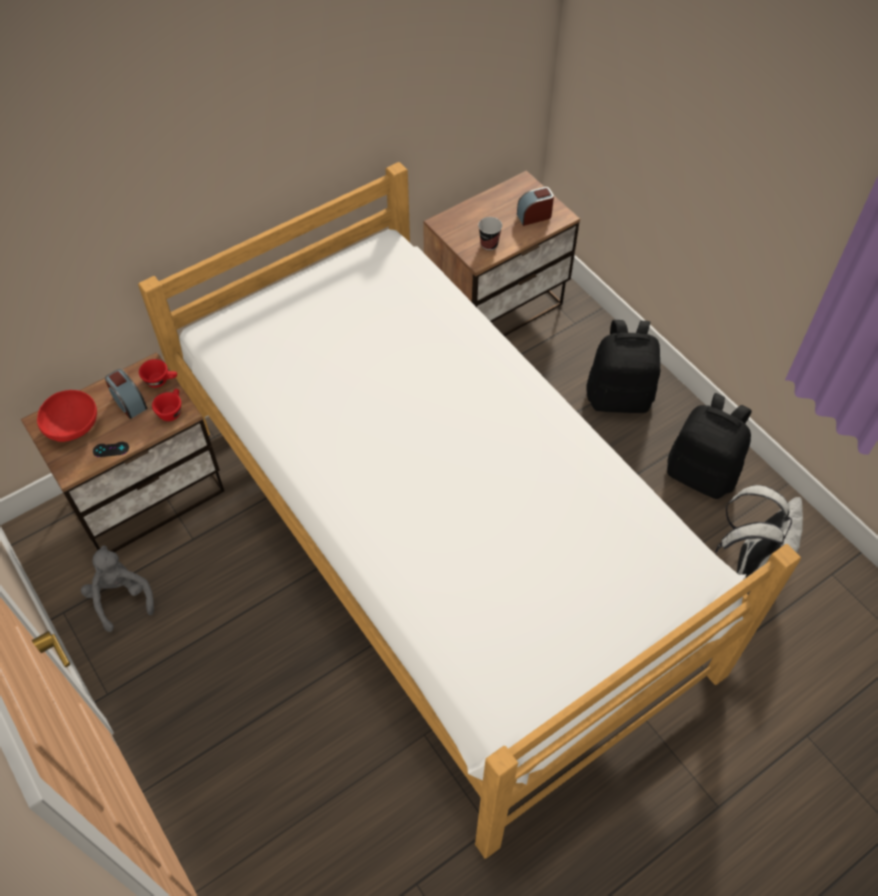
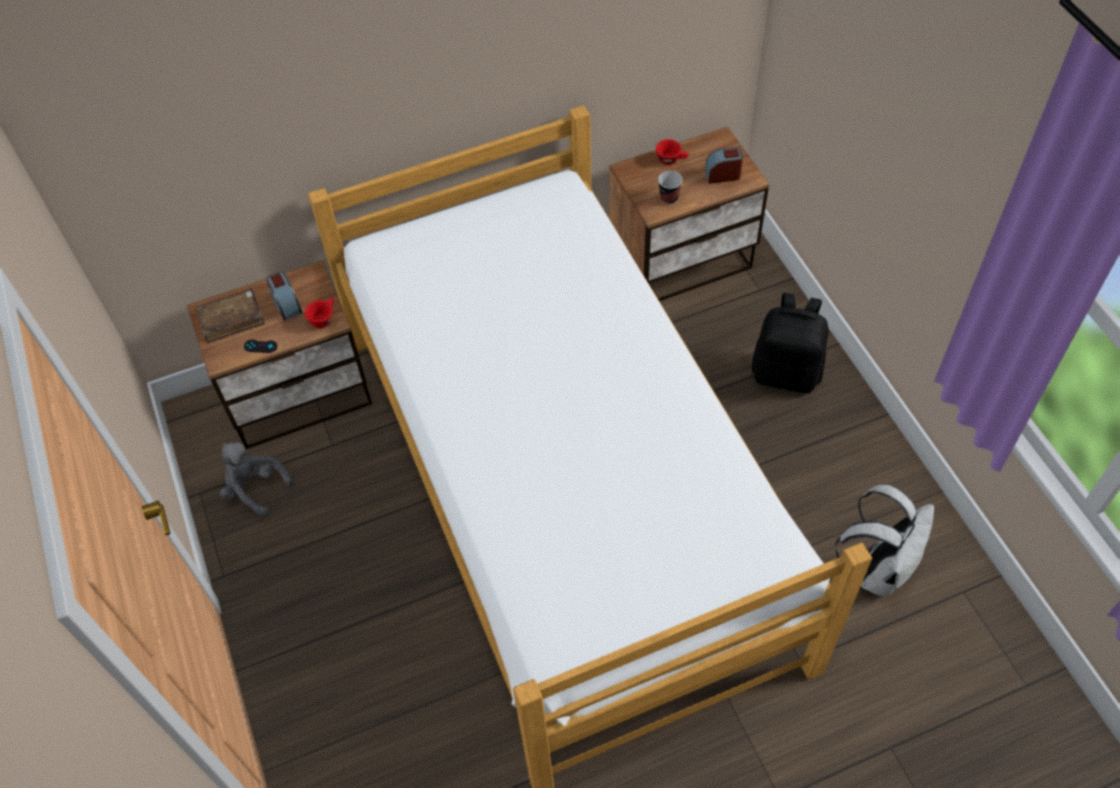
camera: 15 degrees right, 0 degrees up
(73, 427) = (232, 320): red bowl -> brown book
(121, 597) = (255, 488): grey plush toy -> grey plush toy turned 45 degrees counterclockwise
(161, 380) = (320, 288): red cup -> red cup (671, 160)
(701, 473) = (852, 465): black backpack -> none

